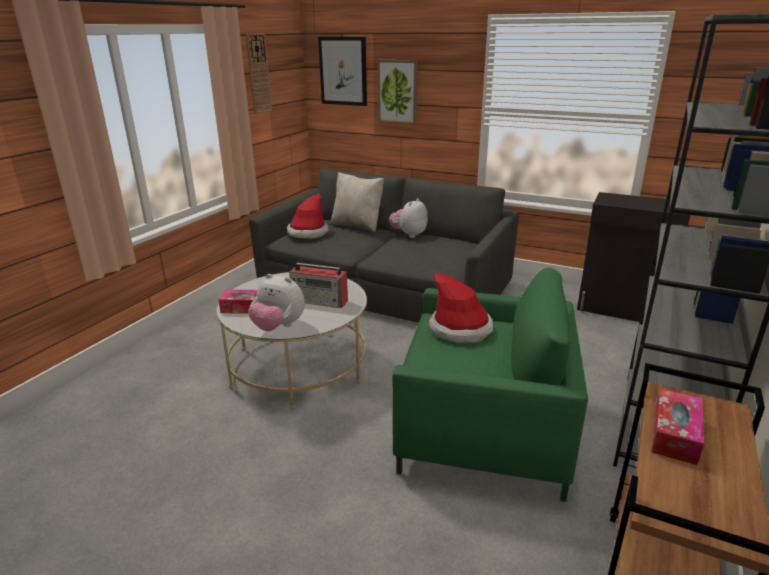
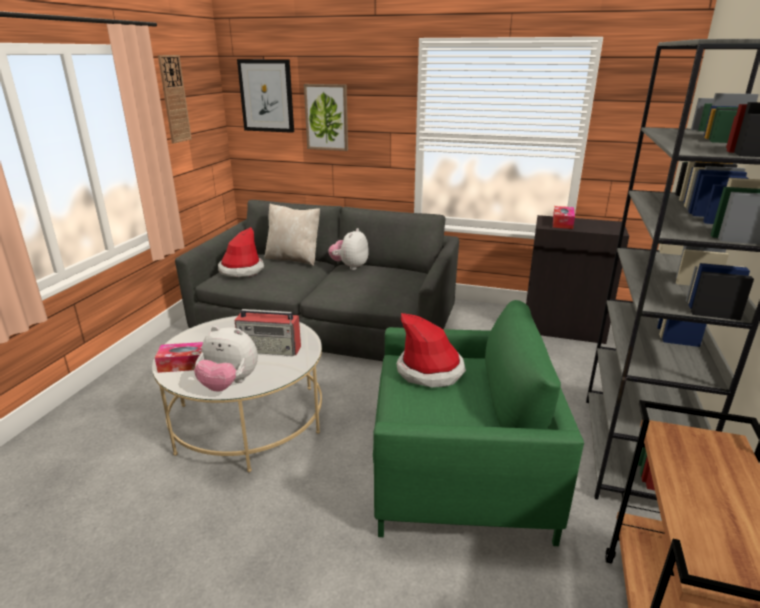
camera: 10 degrees left, 0 degrees up
(674, 434) = (689, 479): tissue box -> tissue box (562, 223)

